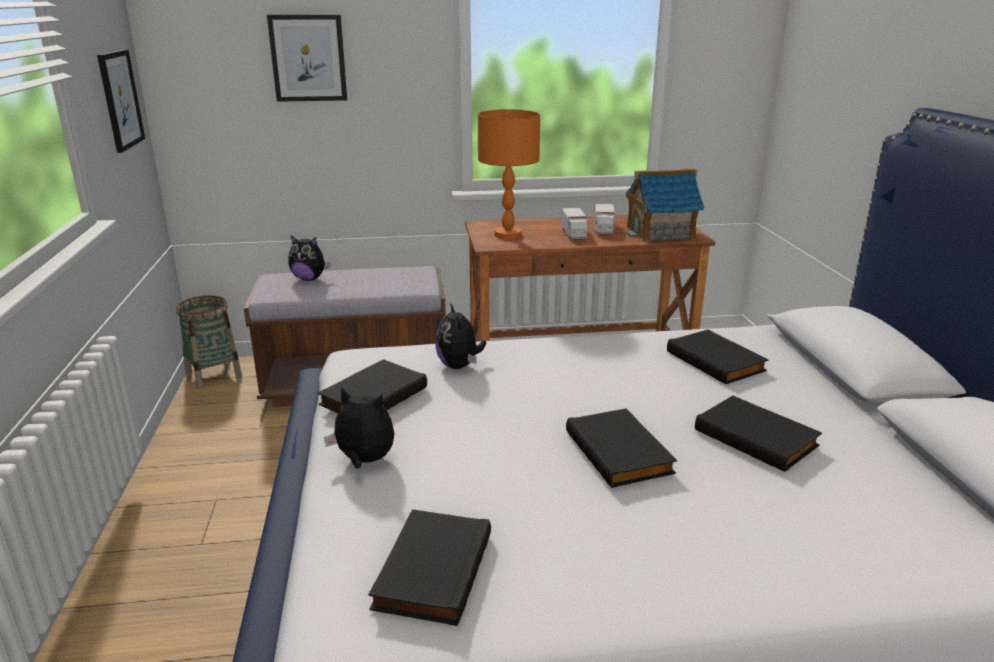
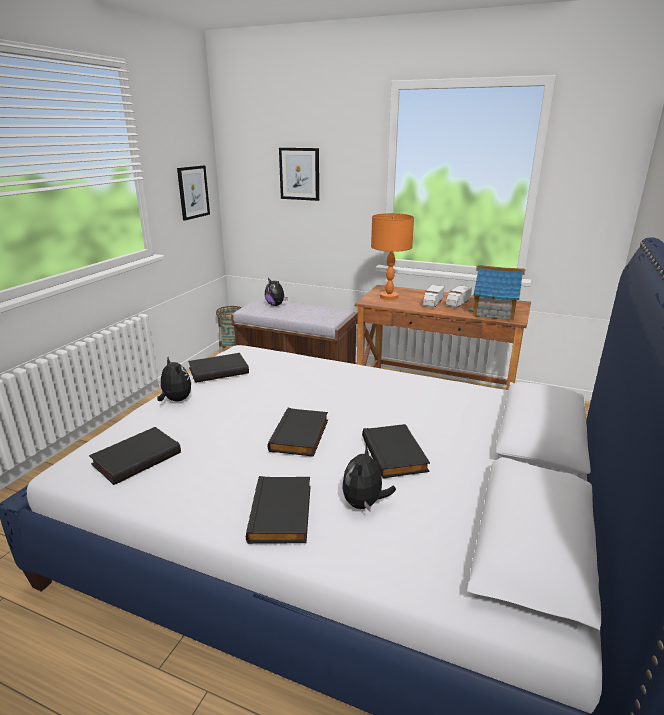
camera: 30 degrees right, 0 degrees up
(459, 366) = (281, 367): plush toy -> plush toy (364, 504)
(717, 361) = (440, 403): black book -> black book (283, 513)

